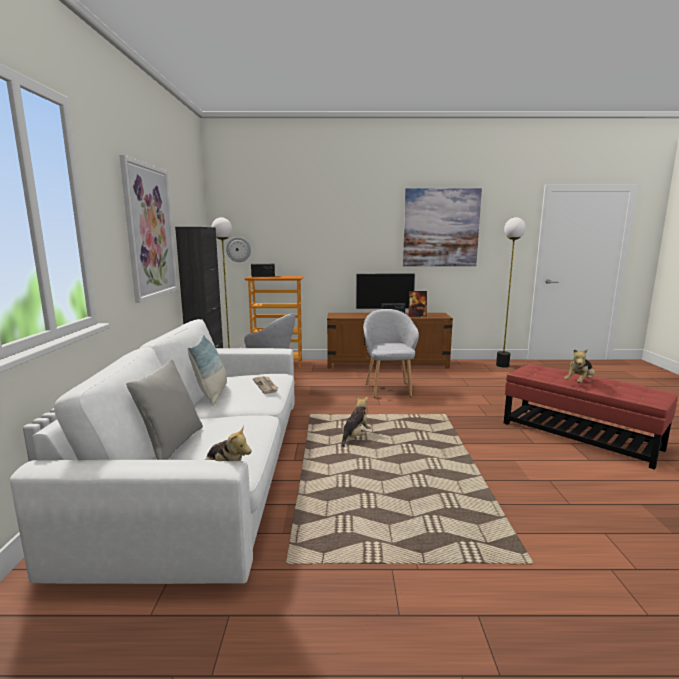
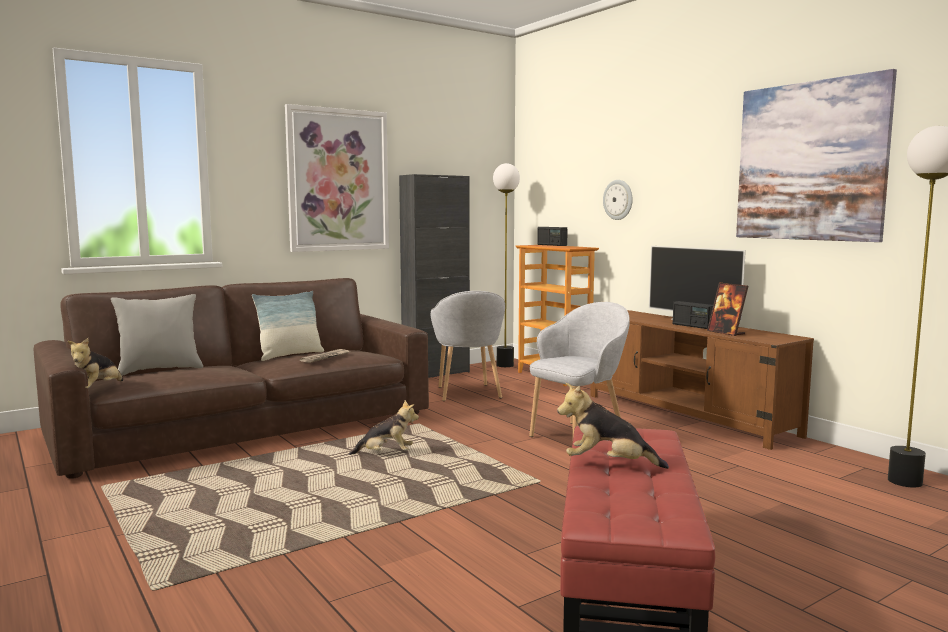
camera: 55 degrees right, 5 degrees down
(210, 467) = (245, 424): white sofa -> brown sofa
(238, 249) = (538, 207): wall clock -> wall clock (618, 199)

